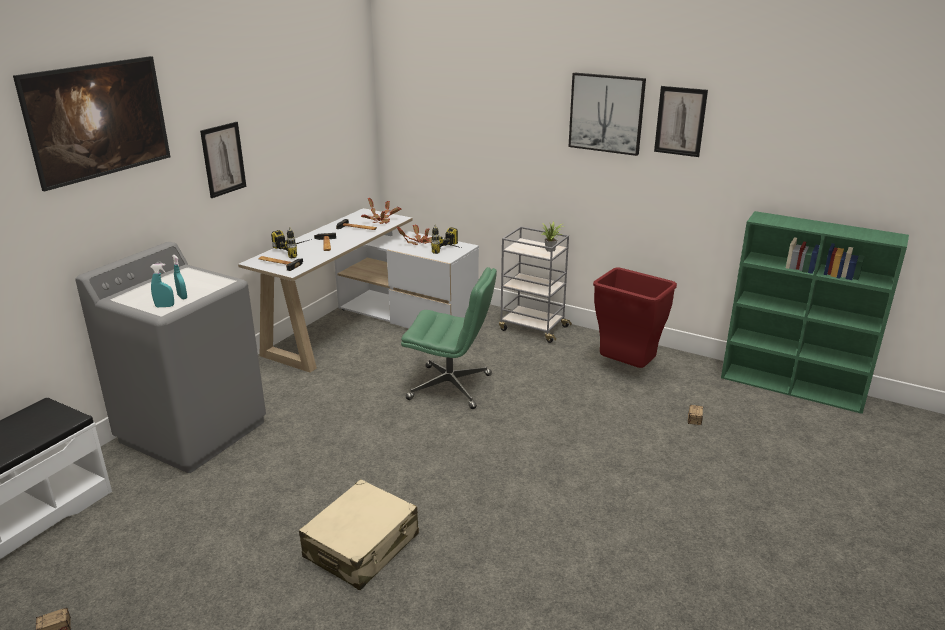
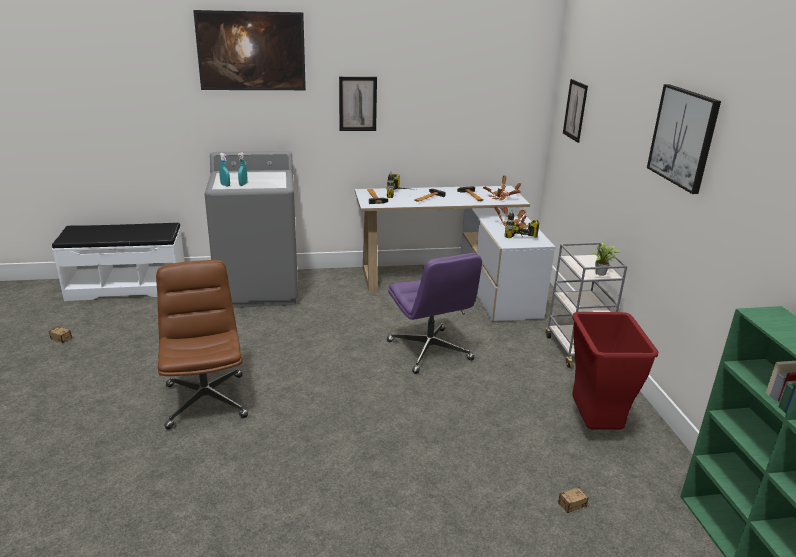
camera: 50 degrees right, 0 degrees up
(362, 546) = (205, 400): beige suitcase -> brown office chair
(451, 387) = (430, 351): green office chair -> purple office chair
(680, 121) = (739, 162): picture -> picture (575, 110)

